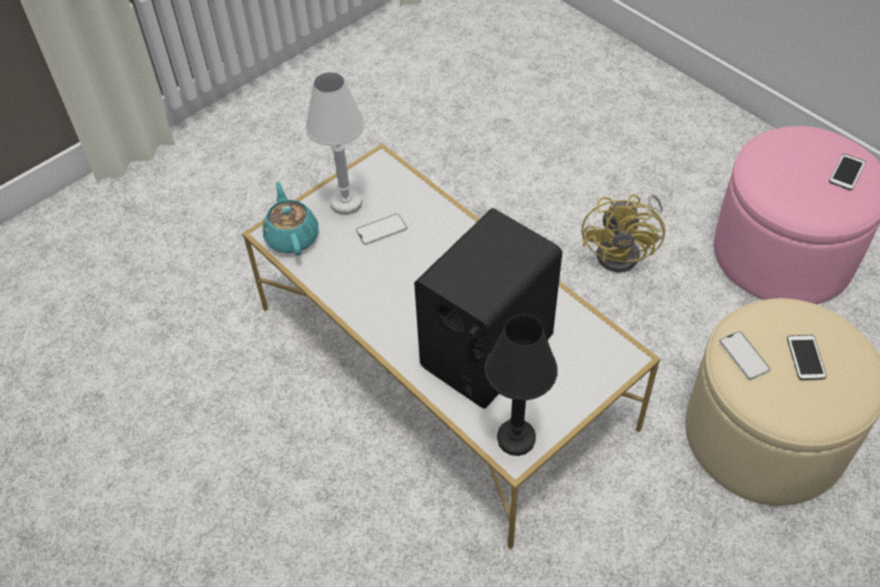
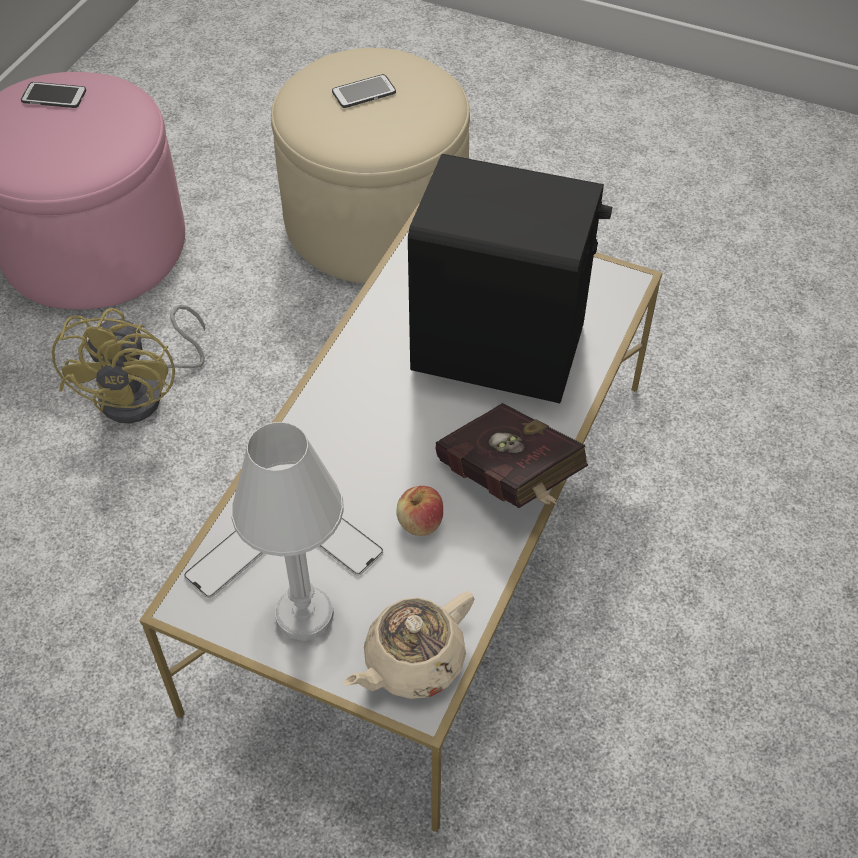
camera: 115 degrees left, 0 degrees up
(292, 236) = (412, 662): turquoise teapot -> beige teapot
(374, 266) = (420, 522): none -> apple
(378, 318) = (511, 481): none -> red book
(516, 438) = (603, 287): black table lamp -> none
(625, 252) = (144, 393): yellow fan -> yellow fan turned 105 degrees clockwise
(744, 355) = (385, 134): phone -> phone (226, 562)

